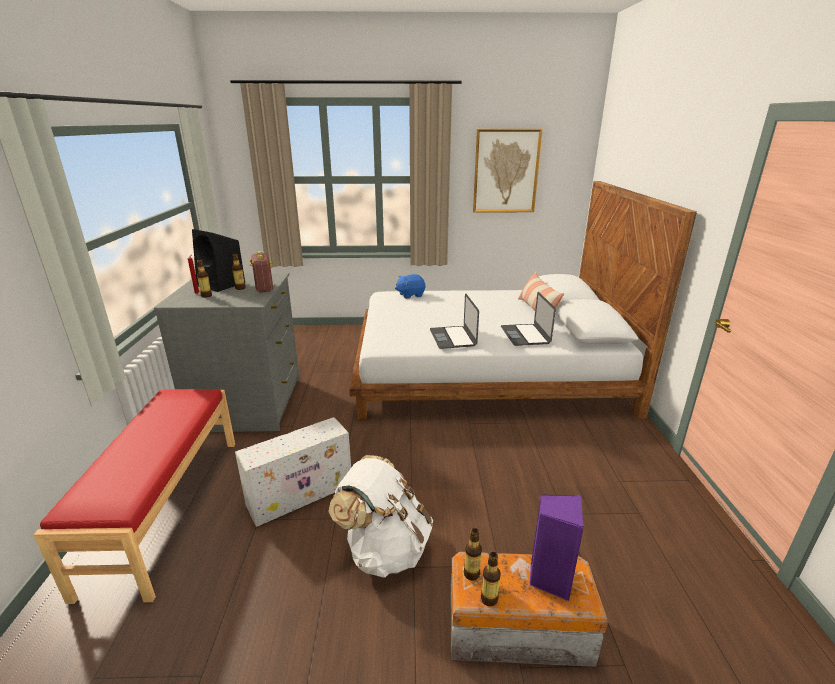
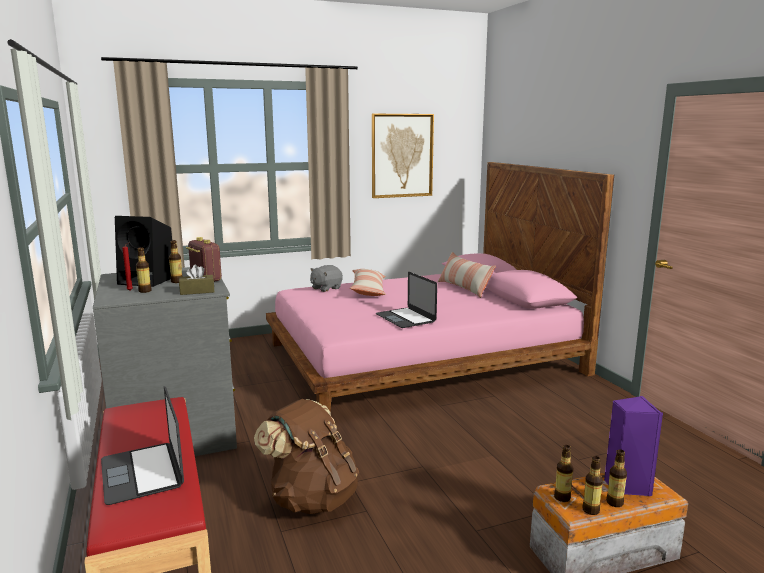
camera: 20 degrees left, 10 degrees down
(242, 301) = (197, 291): none -> brown tissue box
(302, 494) = (312, 498): white storage box -> brown backpack
(385, 549) = (437, 523): white backpack -> none
(410, 295) = (326, 288): blue plush toy -> grey plush toy
(445, 301) = (368, 290): none -> pillow
(484, 369) = (420, 358): white bed -> pink bed
(521, 597) = (614, 502): none -> bottle
(525, 335) = (472, 308): laptop -> laptop (142, 472)

